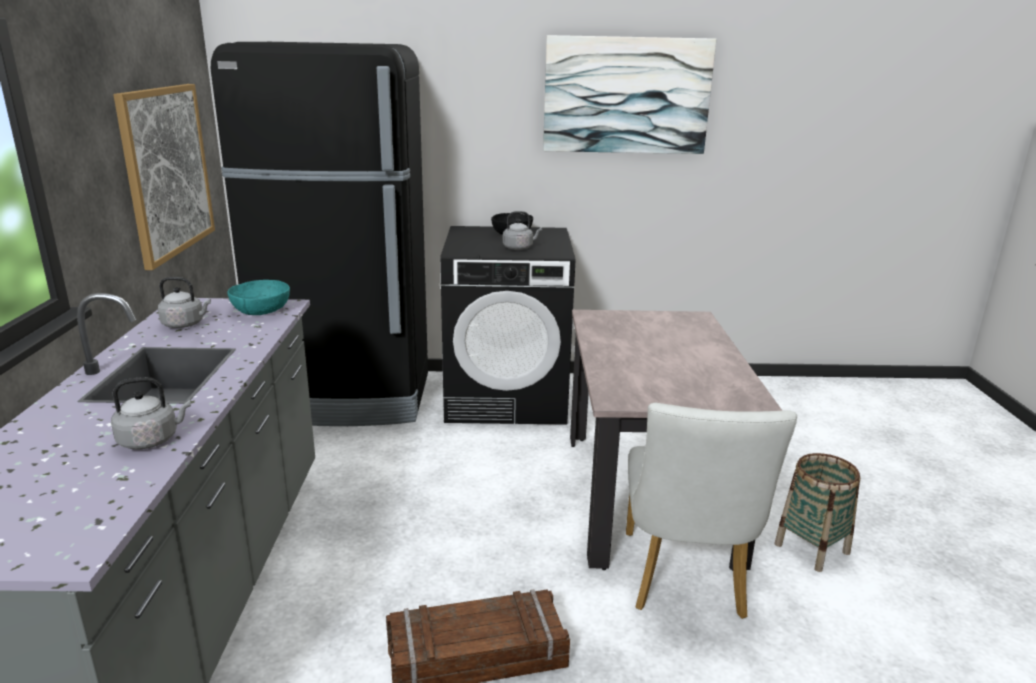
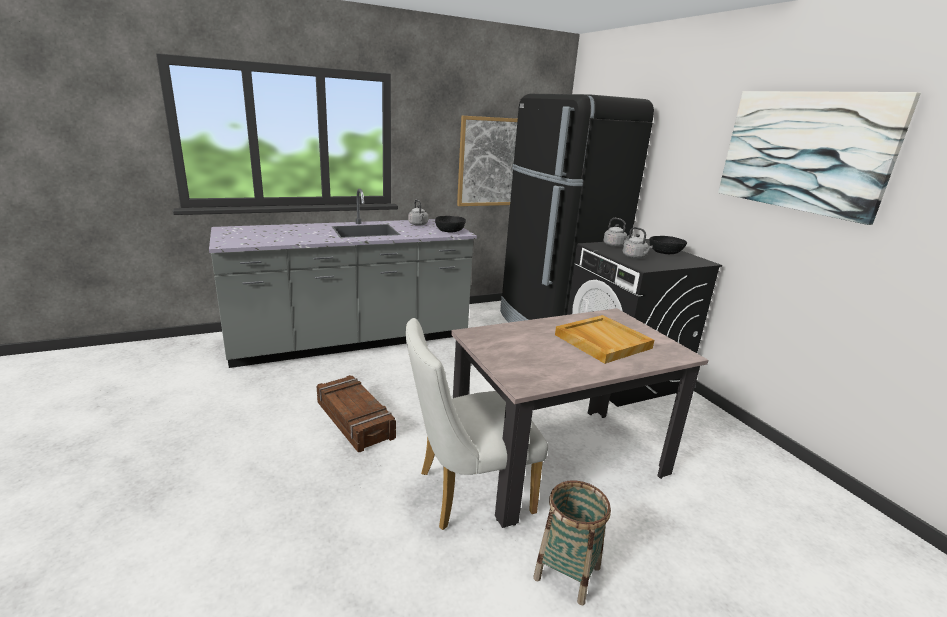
camera: 65 degrees right, 0 degrees up
(151, 440) = (305, 238): grey kettle -> grey kettle (615, 245)
(260, 310) = (449, 231): turquoise bowl -> black bowl
(659, 340) = (601, 341): none -> beige tray

